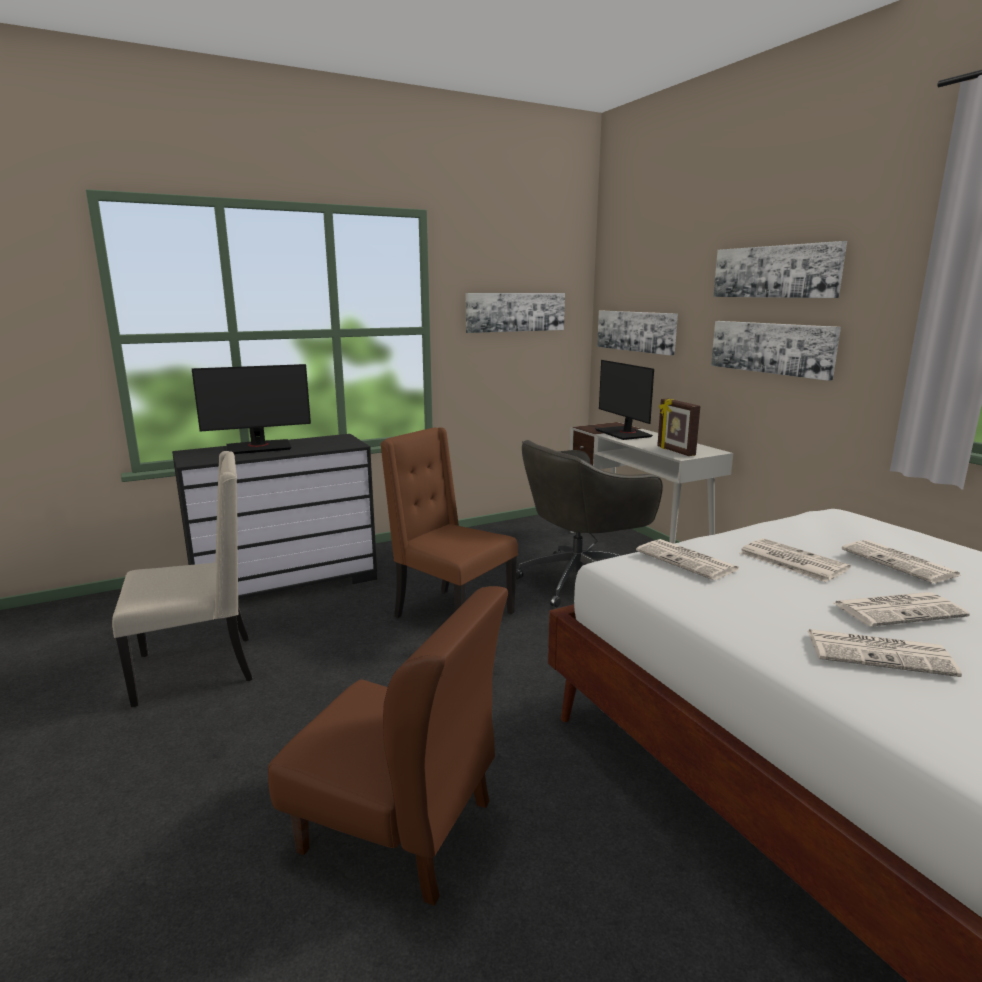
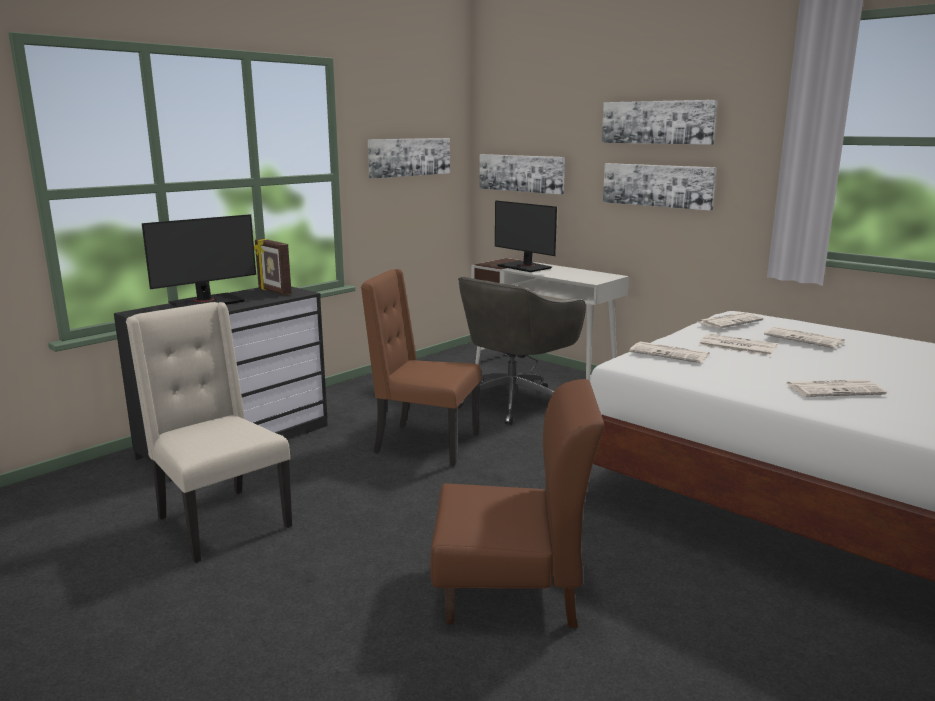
camera: 20 degrees left, 0 degrees up
(199, 668) = (220, 522): beige chair -> beige chair turned 90 degrees counterclockwise
(675, 451) = (583, 278): picture frame -> picture frame (274, 291)
(899, 610) = (825, 365): newspaper -> newspaper (729, 321)

